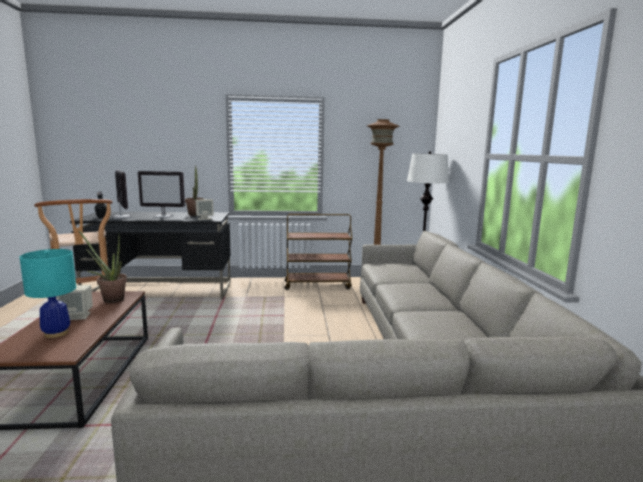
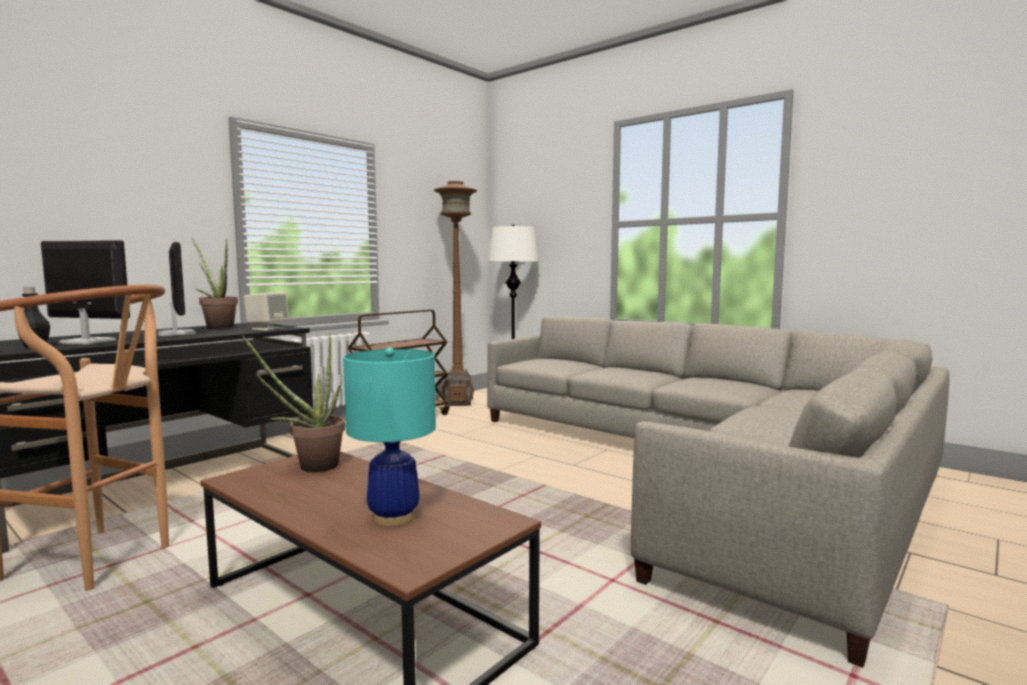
camera: 45 degrees left, 5 degrees down
(77, 316) = (341, 495): beige speaker -> none
(163, 217) = (176, 334): monitor -> monitor turned 75 degrees counterclockwise

